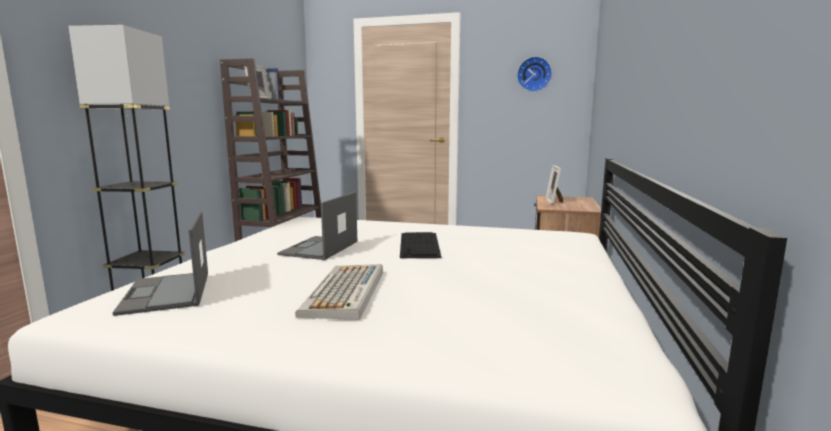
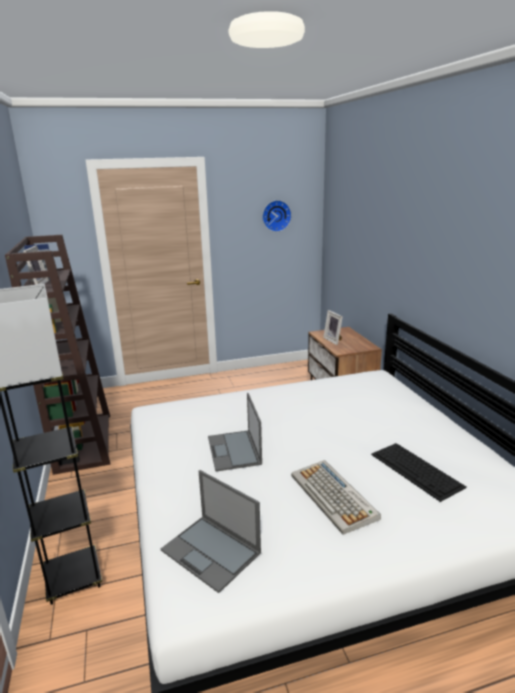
camera: 30 degrees left, 10 degrees up
(420, 245) = (302, 422): keyboard -> keyboard (417, 470)

